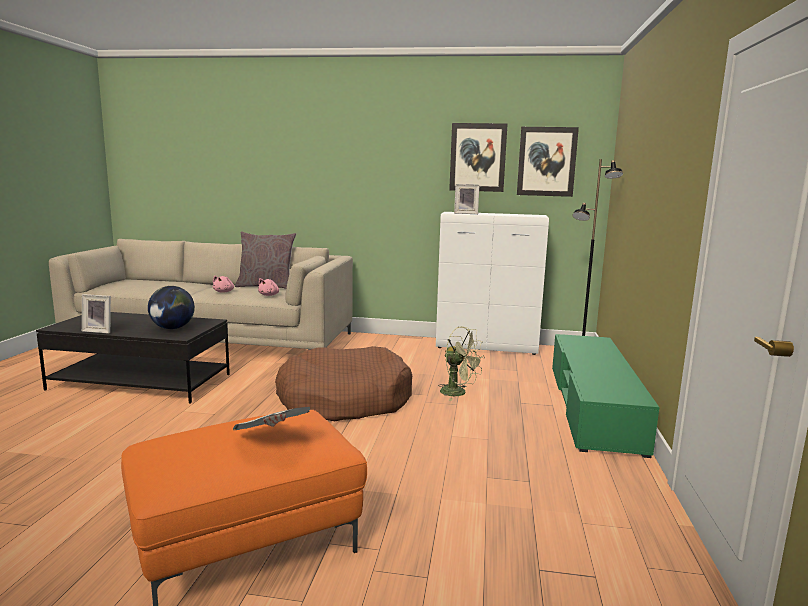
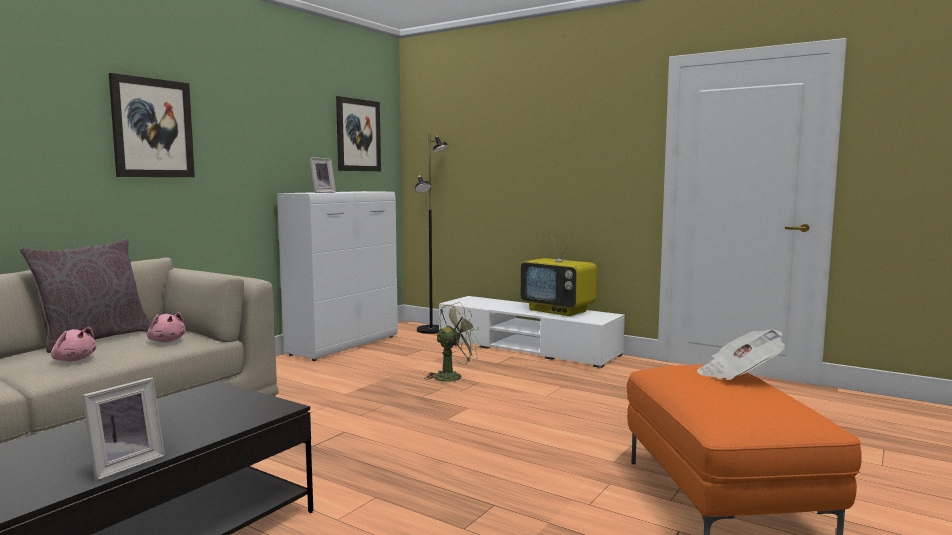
camera: 65 degrees left, 5 degrees down
(172, 328) = (214, 411): globe -> none
(344, 400) = (416, 421): brown dog bed -> none
(477, 157) = (301, 127): picture -> picture (152, 128)
(593, 406) = (527, 347): green tv stand -> white tv stand
(612, 376) = (558, 310): none -> television

